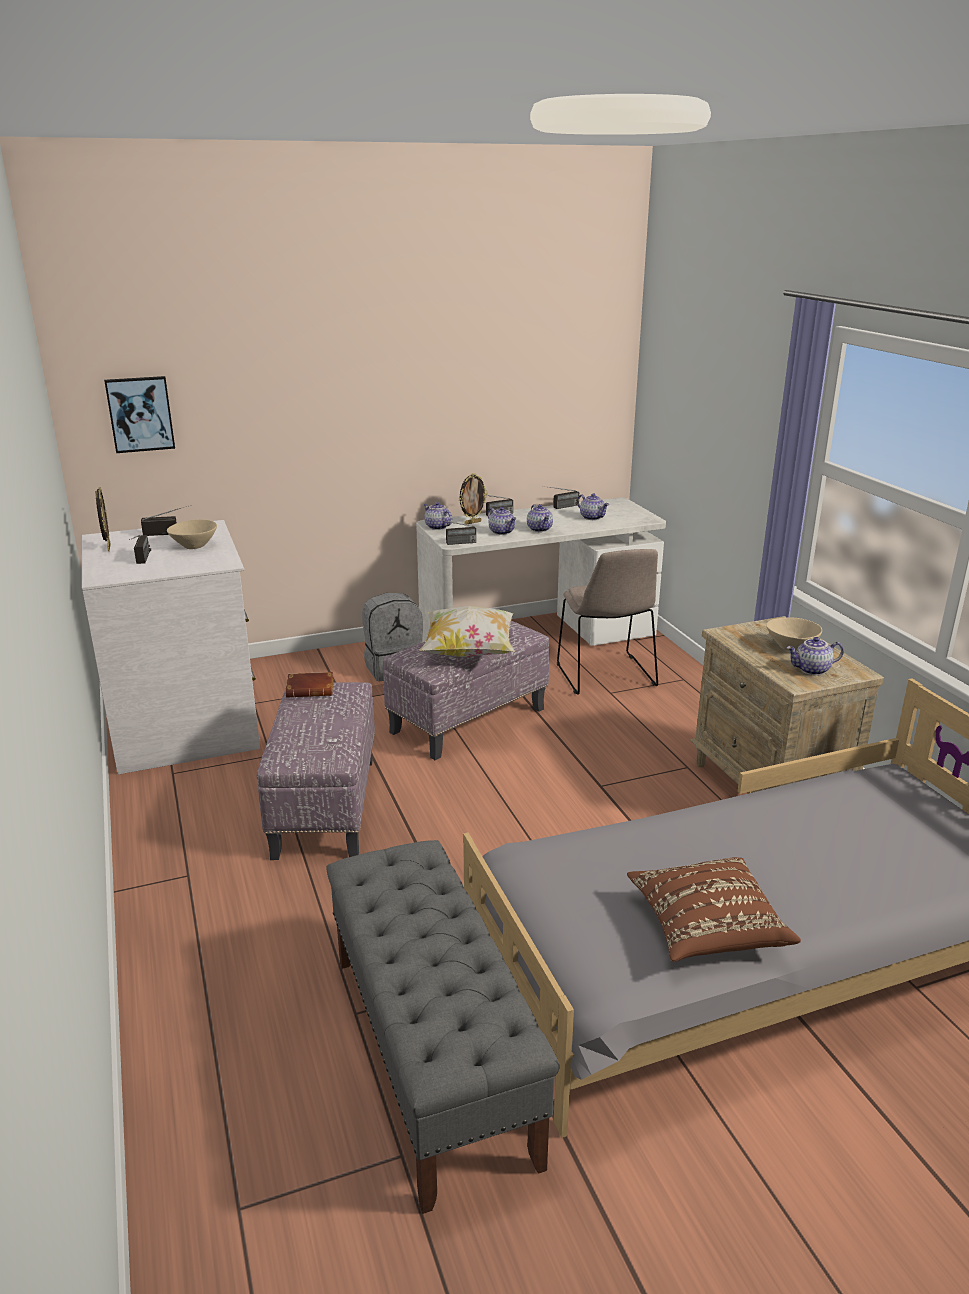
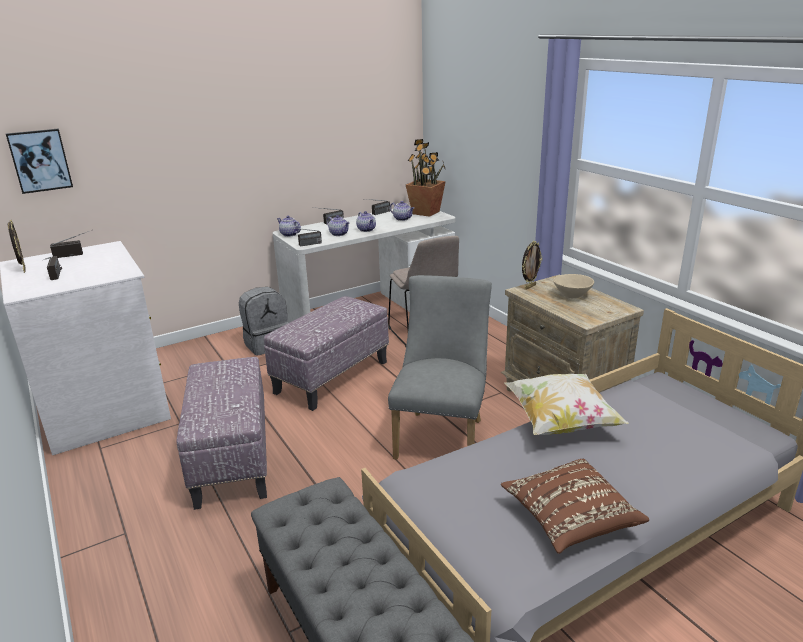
camera: 10 degrees left, 0 degrees up
(194, 546) = (98, 262): beige bowl -> none
(311, 689) = (211, 366): brown book -> none
(469, 652) = (329, 325): pillow -> pillow (560, 422)
(472, 522) = (315, 229): picture frame -> picture frame (529, 287)
(594, 812) = (442, 435): none -> grey chair
(627, 511) = (426, 212): none -> potted plant
(812, 670) = (592, 310): teapot -> none

